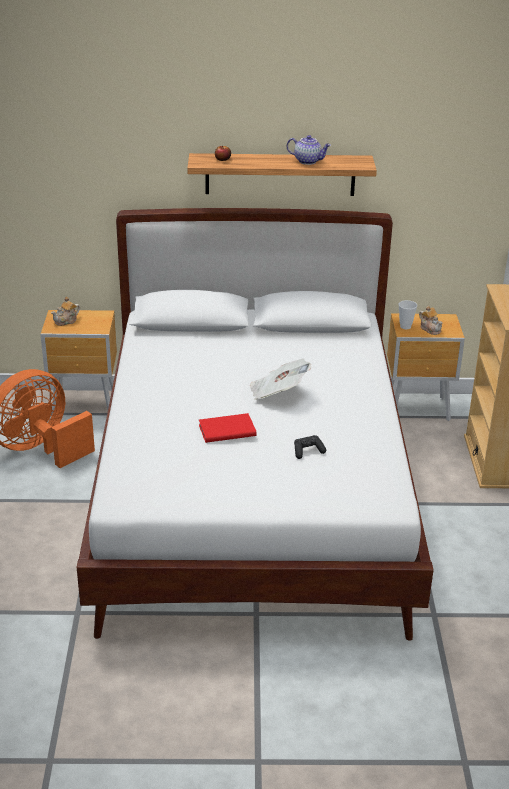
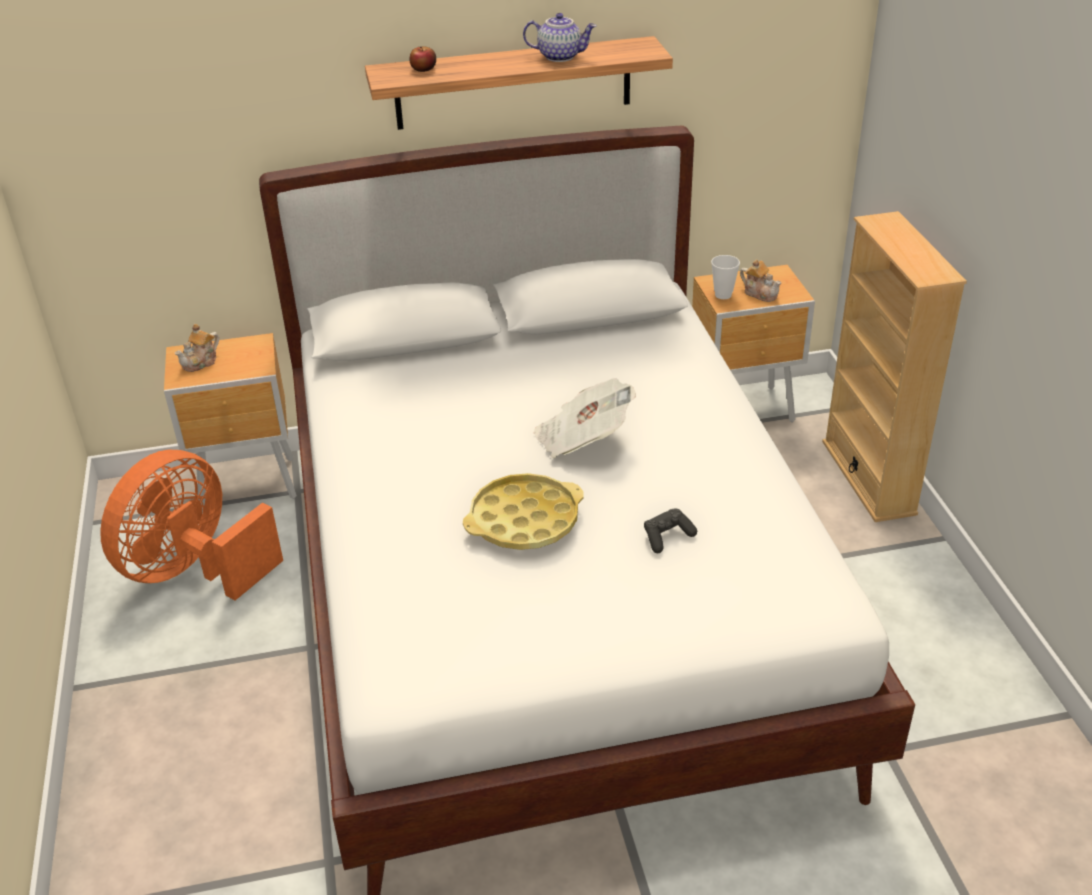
camera: 10 degrees left, 5 degrees up
(226, 429) = (524, 520): red book -> yellow tray

